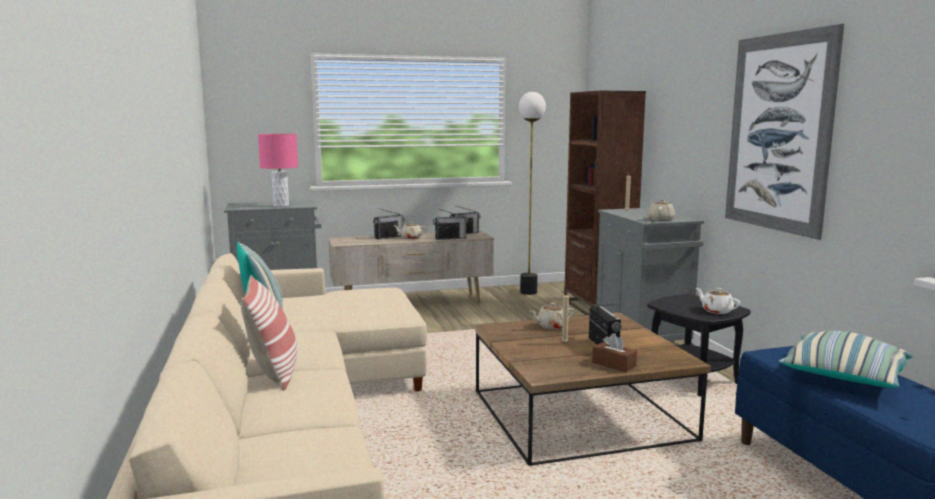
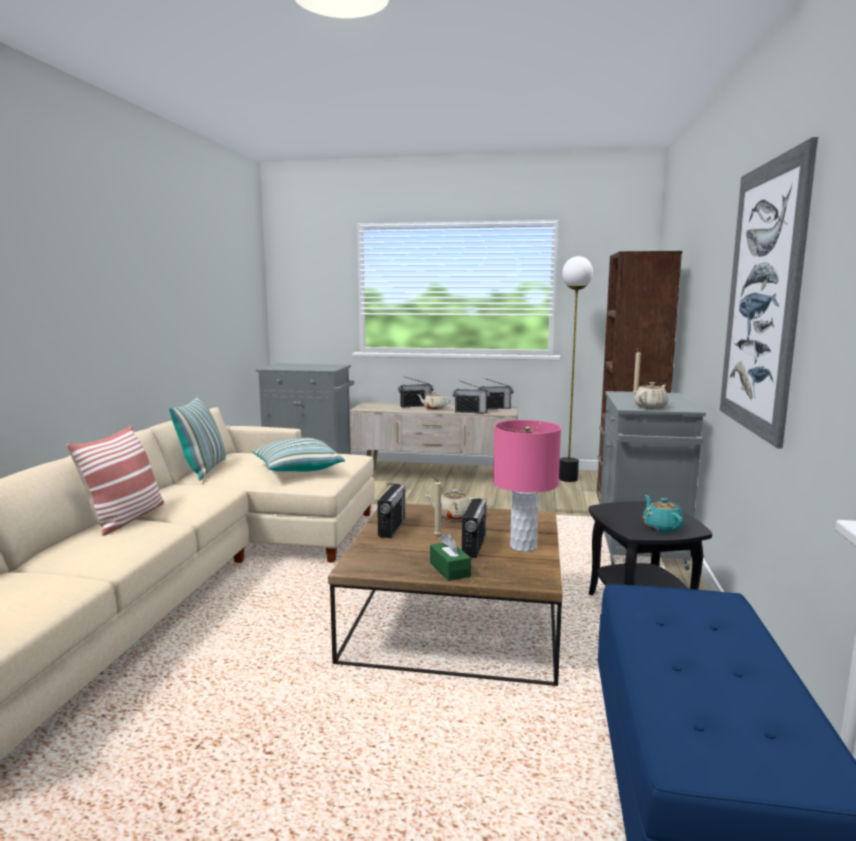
camera: 25 degrees right, 0 degrees up
(281, 205) = (308, 368): pink table lamp -> pink table lamp (523, 546)
(519, 343) = (392, 528): none -> radio
(614, 364) = (449, 569): brown tissue box -> green tissue box
(716, 311) = (661, 527): white teapot -> turquoise teapot
(844, 378) = (690, 647): pillow -> pillow (297, 470)

